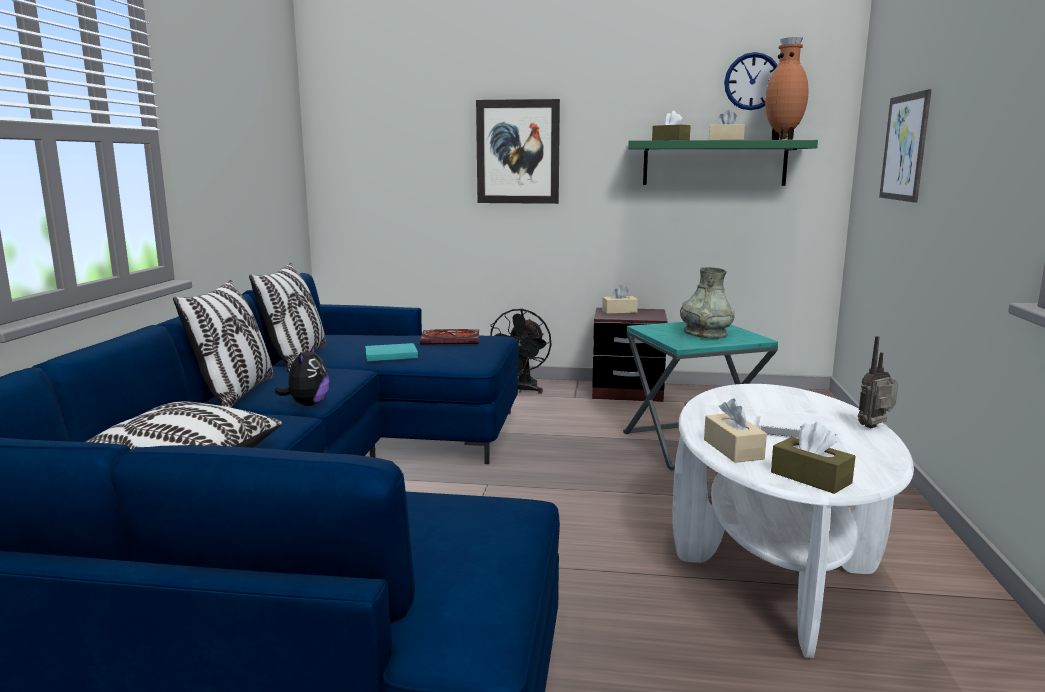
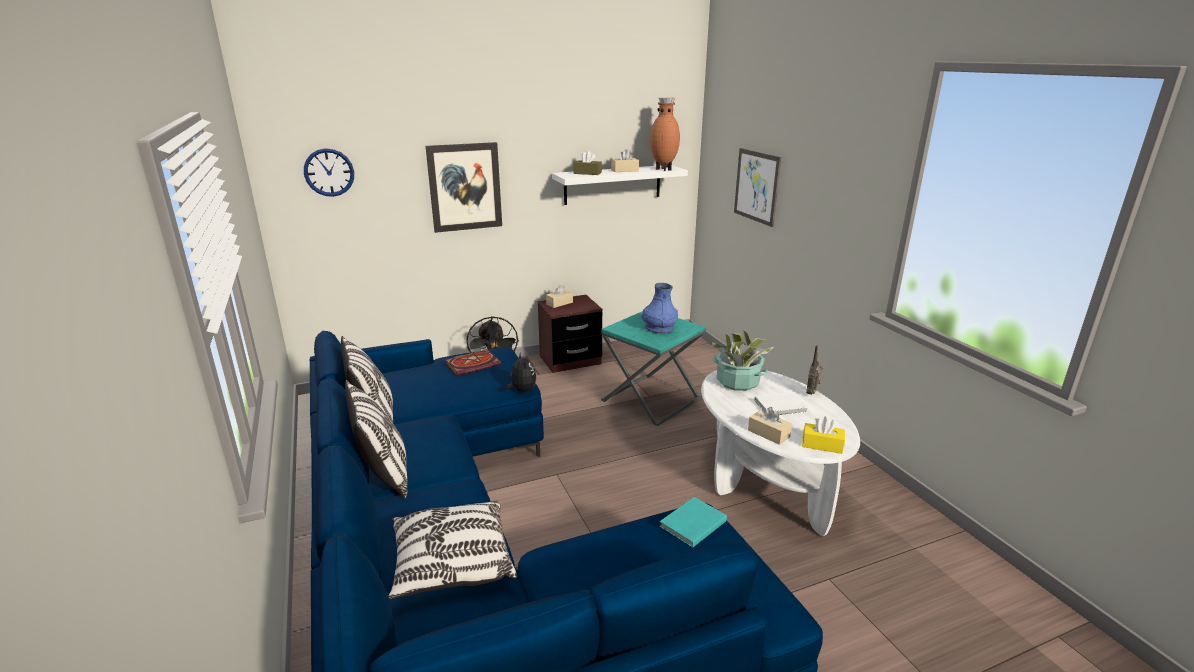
camera: 30 degrees left, 10 degrees up
(307, 404) = (455, 467): plush toy -> plush toy (522, 390)
(389, 355) = (447, 394): turquoise book -> turquoise book (691, 524)
(705, 334) = (659, 328): grey vase -> blue vase
(714, 163) = (612, 184): green shelf -> white shelf
(752, 81) = (635, 123): wall clock -> wall clock (329, 172)
(760, 397) = (737, 382): none -> potted plant
(810, 478) = (822, 445): brown tissue box -> yellow tissue box

